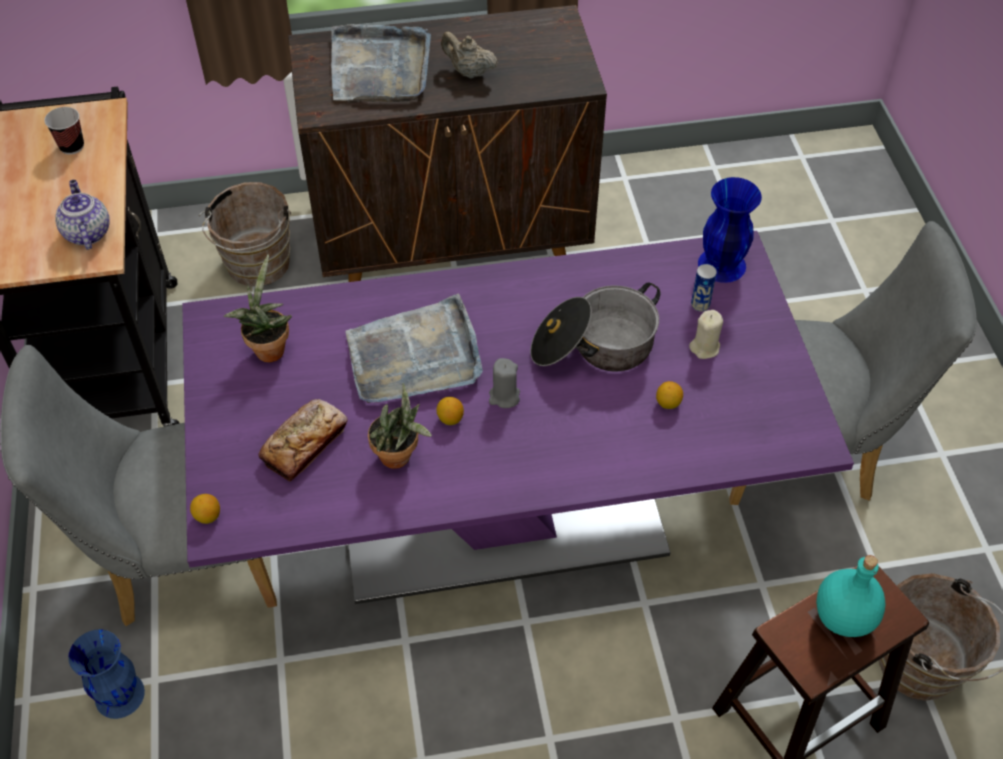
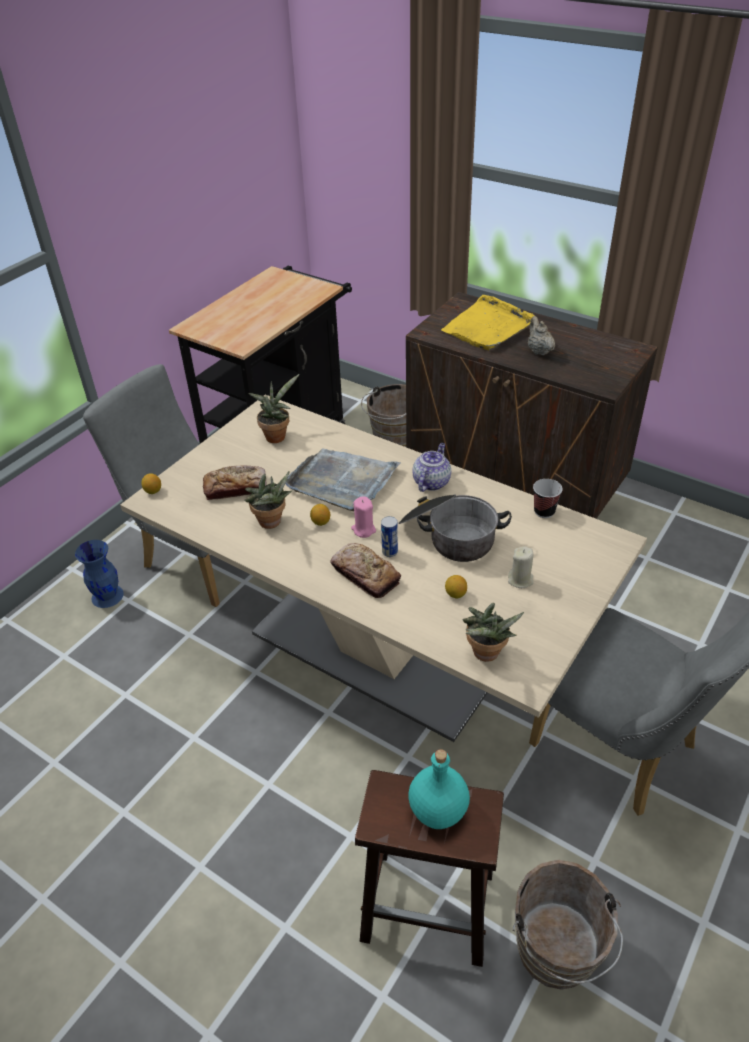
camera: 45 degrees right, 10 degrees down
(72, 146) = (290, 296): cup -> cup (544, 511)
(87, 233) = (248, 333): teapot -> teapot (431, 482)
(380, 68) = (488, 327): grey tray -> yellow tray
(501, 516) = (379, 647): purple dining table -> beige dining table
(504, 397) = (363, 530): grey candle -> pink candle
(565, 444) = (365, 575): none -> bread
(700, 305) = (549, 555): can -> can (389, 552)
(720, 264) = (593, 542): blue vase -> none
(759, 444) = (486, 655): none -> potted plant

